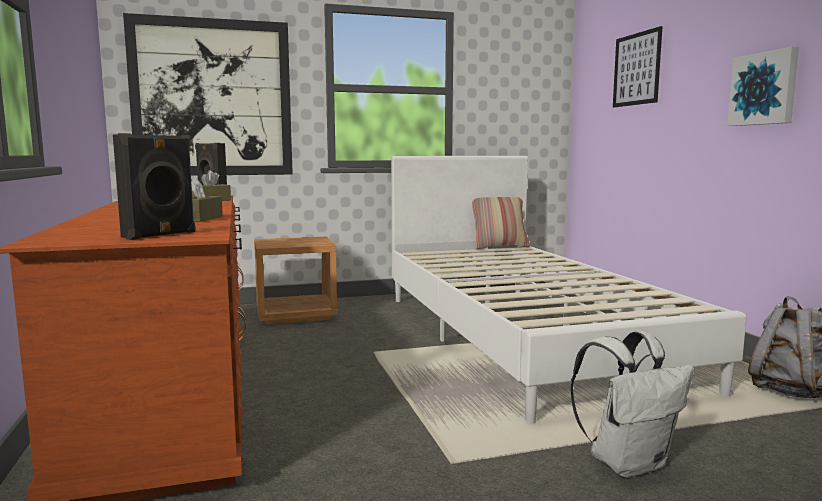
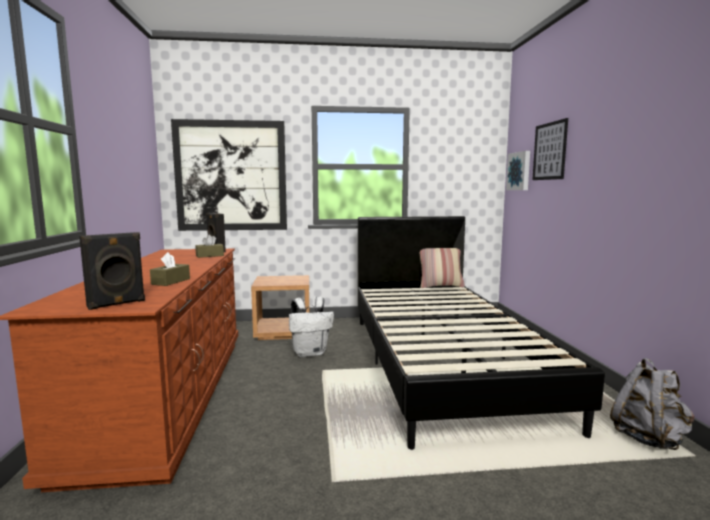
camera: 10 degrees right, 0 degrees up
(521, 336) = (441, 363): white bed -> black bed
(628, 463) = (473, 497): white backpack -> white backpack (310, 353)
(764, 89) = (641, 175): picture -> picture (519, 171)

